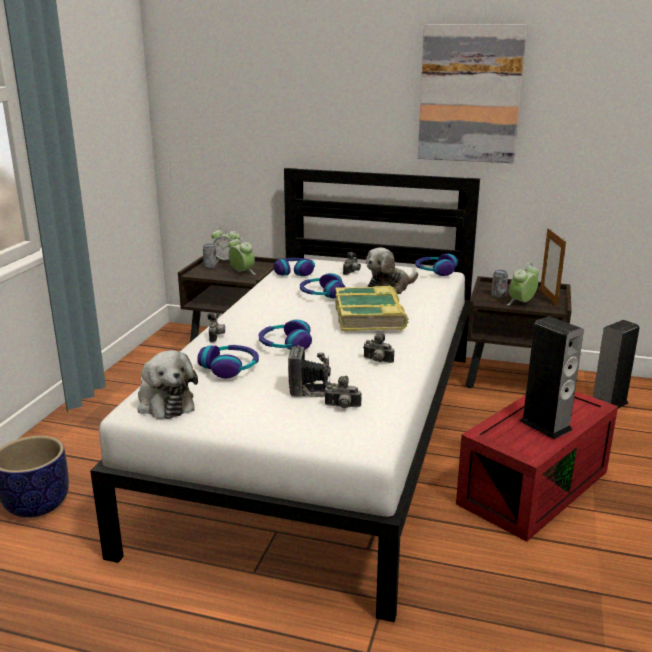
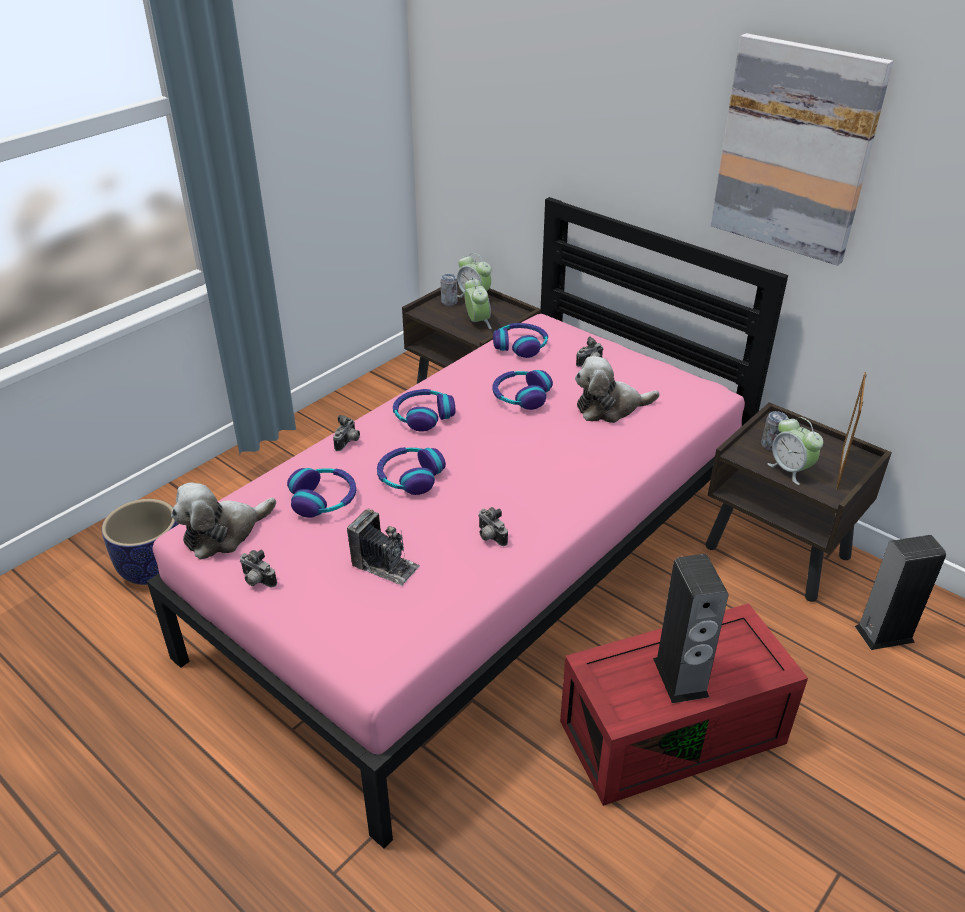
camera: 25 degrees right, 15 degrees up
(164, 402) = (224, 533): plush toy -> plush toy turned 60 degrees clockwise
(326, 437) = (482, 572): white bed -> pink bed
(342, 407) = (391, 601): camera -> camera (256, 581)
(370, 316) = (542, 455): book -> none
(435, 271) = (699, 388): headphones -> headphones (423, 416)
(521, 303) = (790, 470): alarm clock -> alarm clock turned 105 degrees counterclockwise

